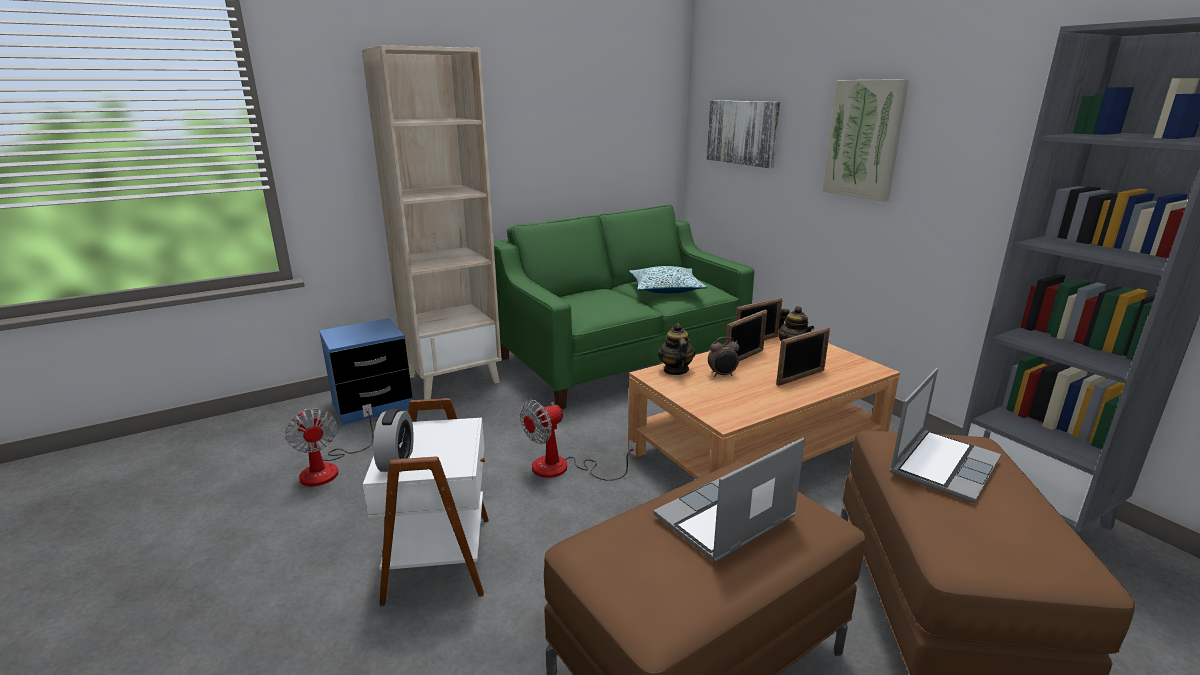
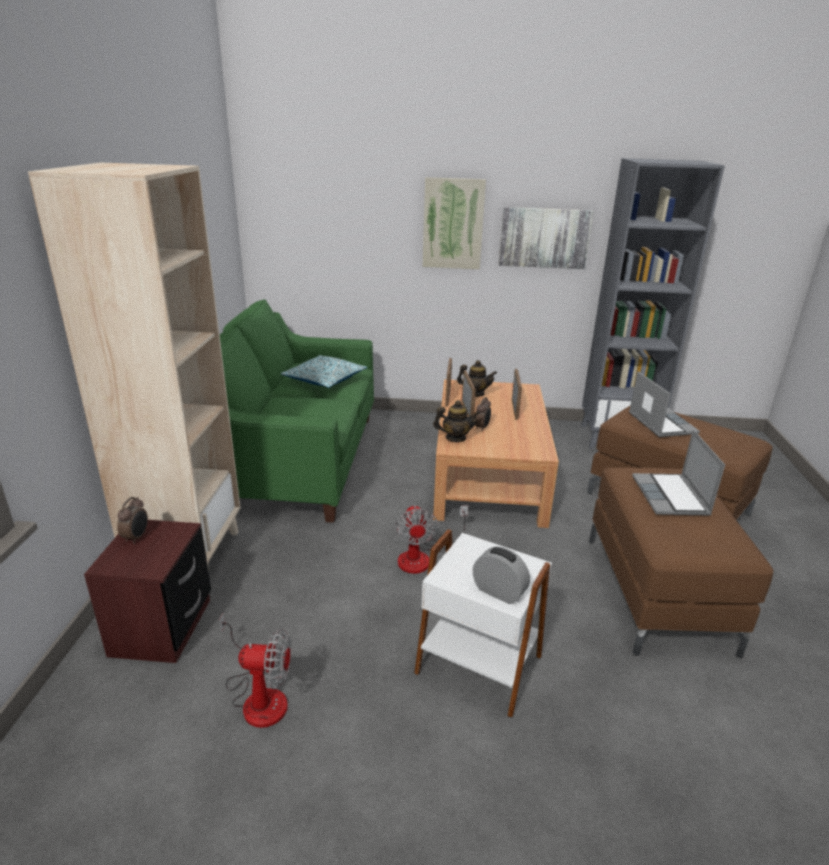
camera: 55 degrees left, 5 degrees up
(369, 326) = (137, 537): none -> alarm clock
(372, 405) = (162, 627): blue nightstand -> brown nightstand
(675, 370) = (455, 438): teapot -> teapot turned 150 degrees clockwise
(742, 132) = (321, 221): picture -> picture (544, 238)

